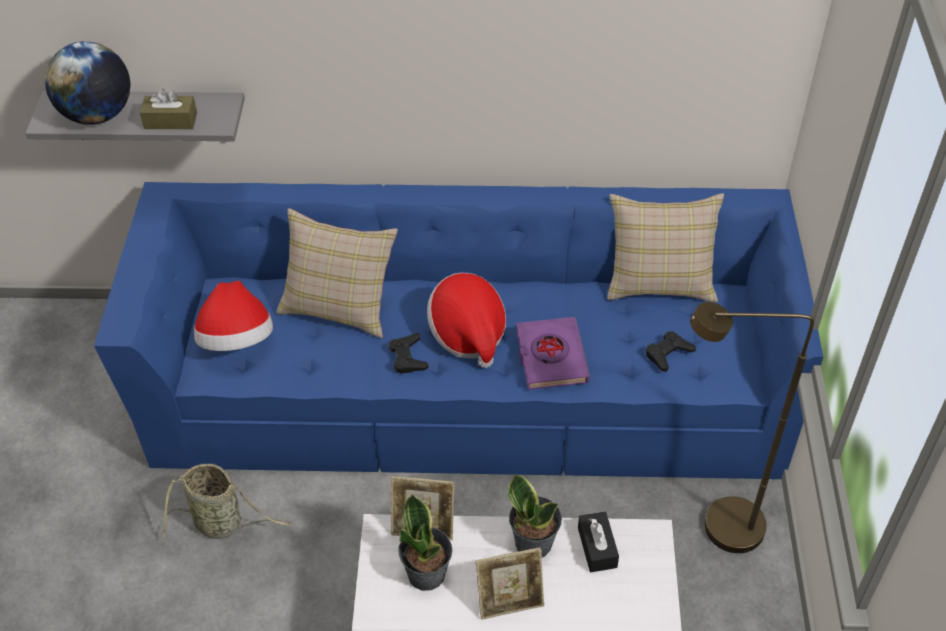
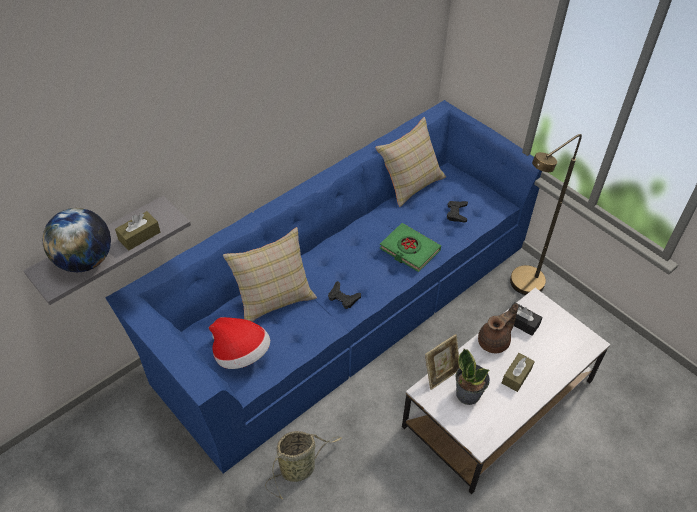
camera: 45 degrees left, 0 degrees up
(468, 333) = (358, 265): hat -> none
(510, 601) = (516, 376): picture frame -> brown tissue box
(534, 542) = (494, 341): potted plant -> brown teapot
(551, 357) = (409, 250): purple book -> green book

